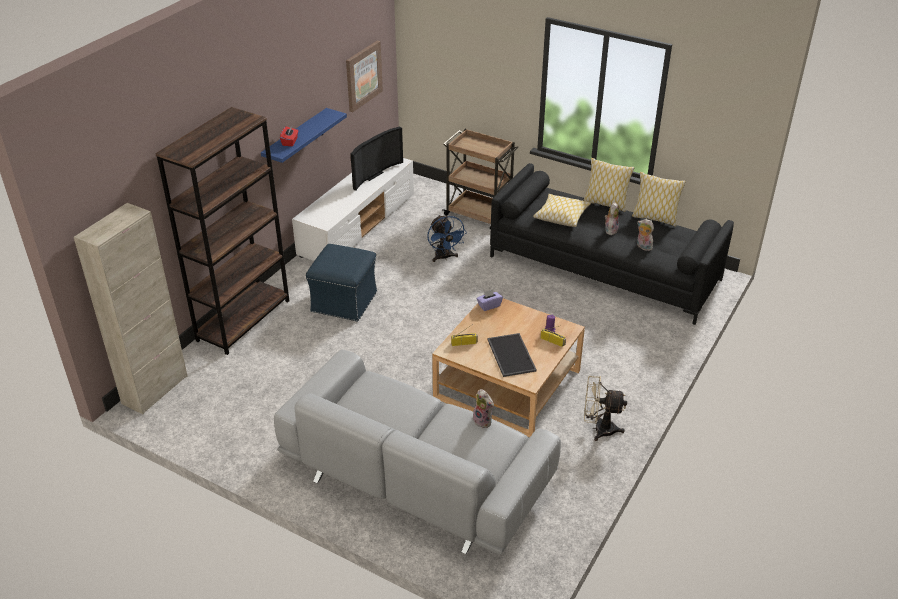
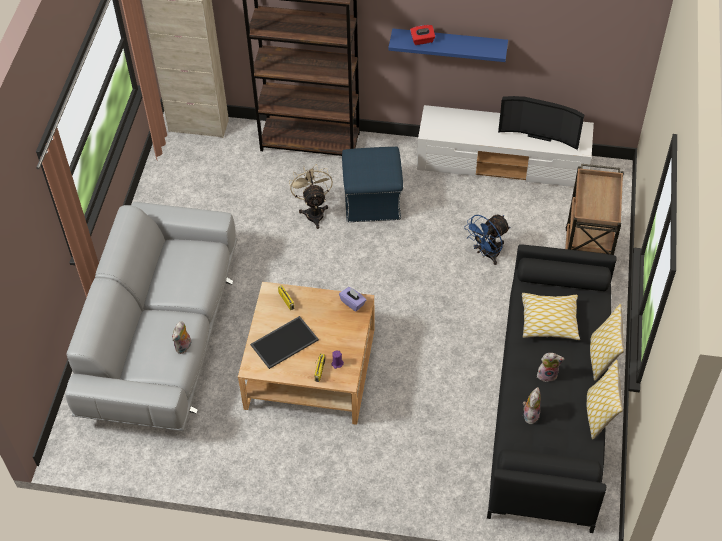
camera: 70 degrees right, 15 degrees up
(363, 75) = (584, 40): picture -> none
(598, 429) = (277, 461): beige fan -> beige fan (313, 211)

